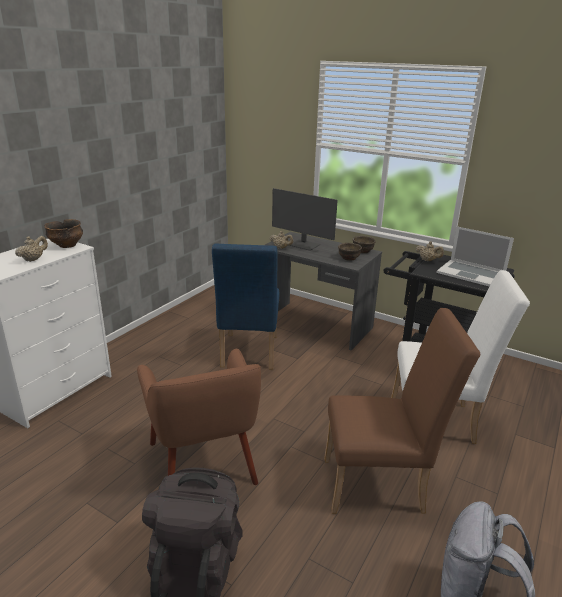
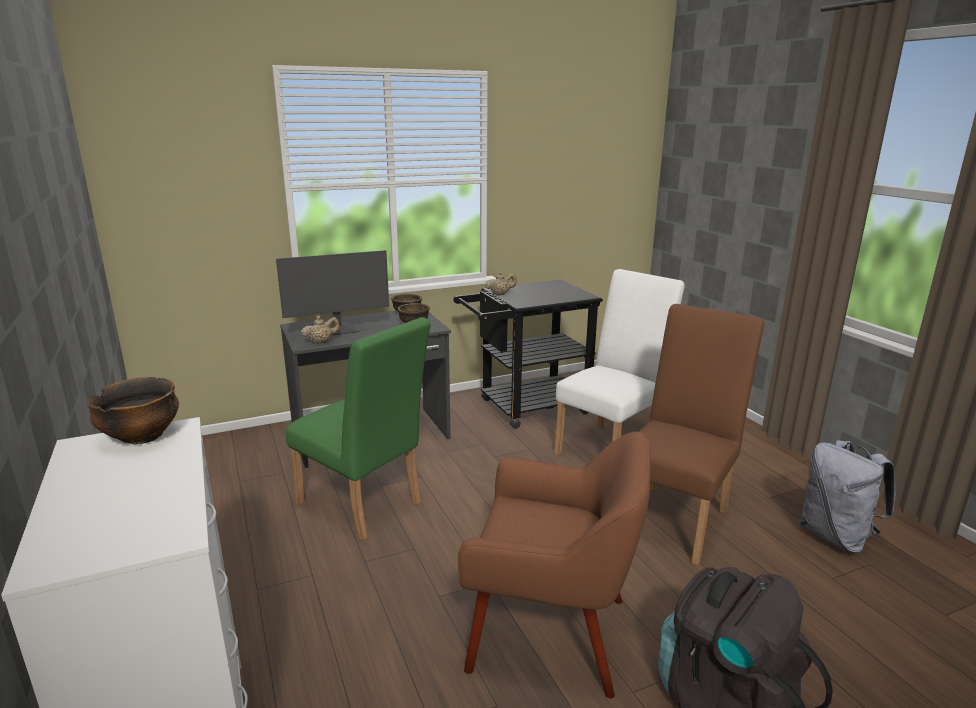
camera: 55 degrees left, 5 degrees down
(33, 259) = (156, 480): beige teapot -> none
(248, 354) = (364, 507): blue chair -> green chair
(471, 273) = (550, 292): laptop -> none

